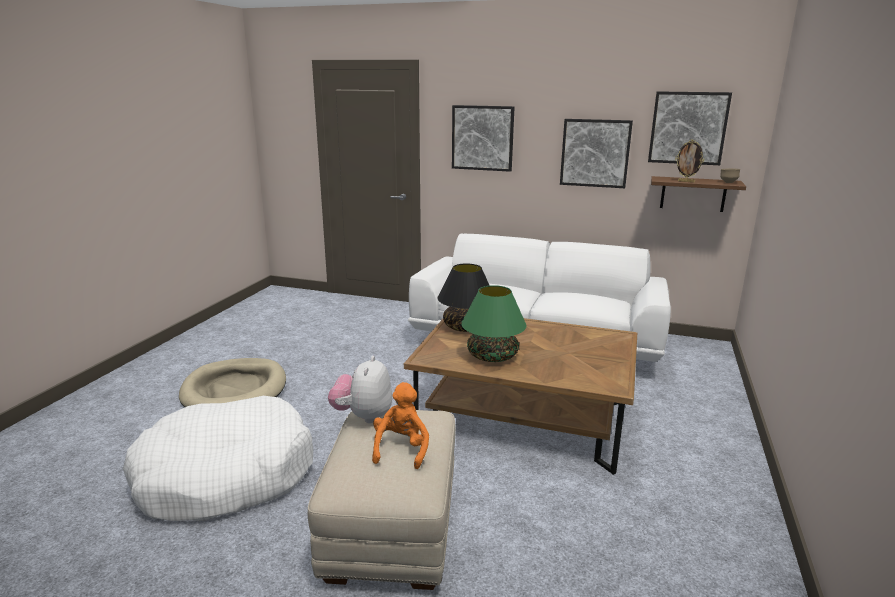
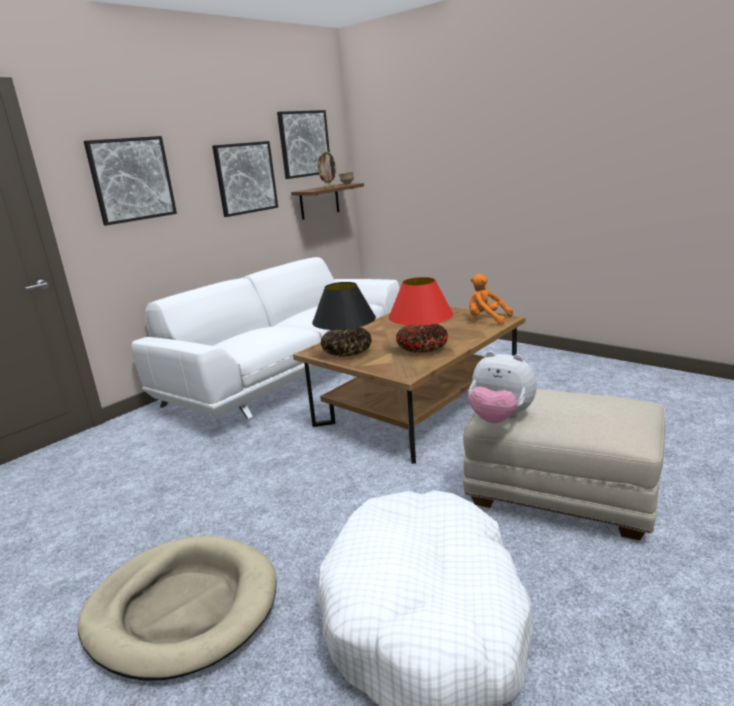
camera: 65 degrees left, 0 degrees up
(401, 449) = (573, 402): orange plush toy -> orange plush toy (486, 319)
(492, 356) = (422, 348): green table lamp -> red table lamp

